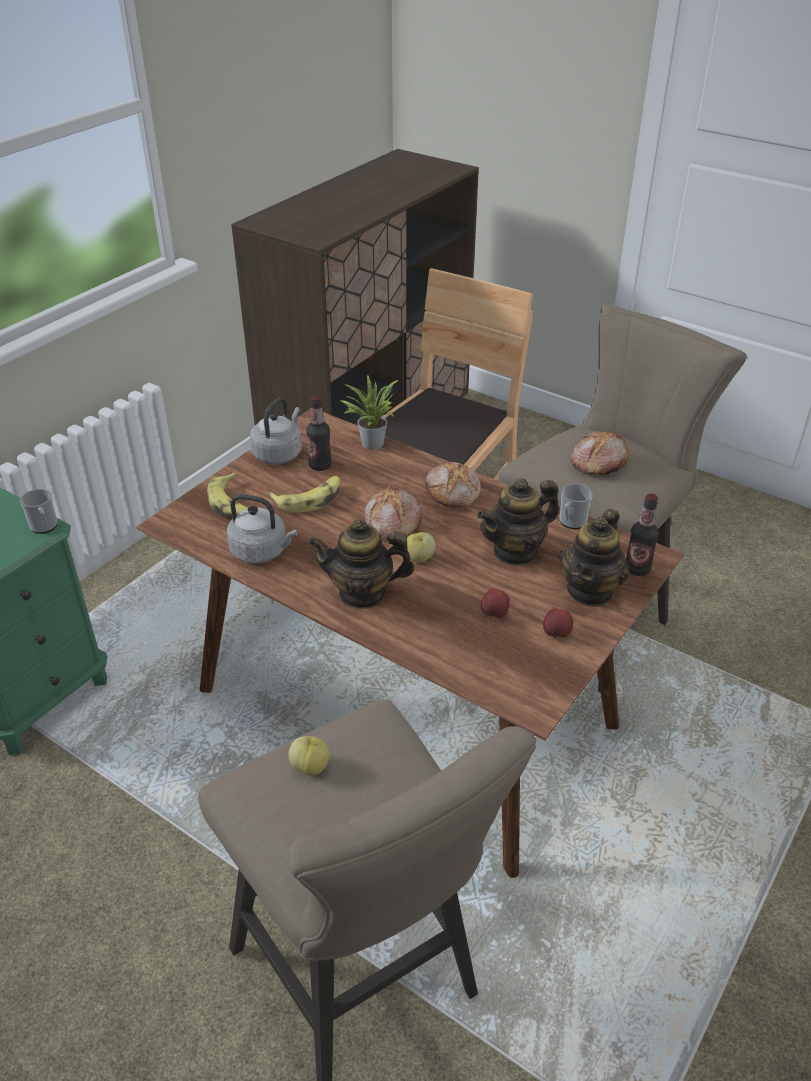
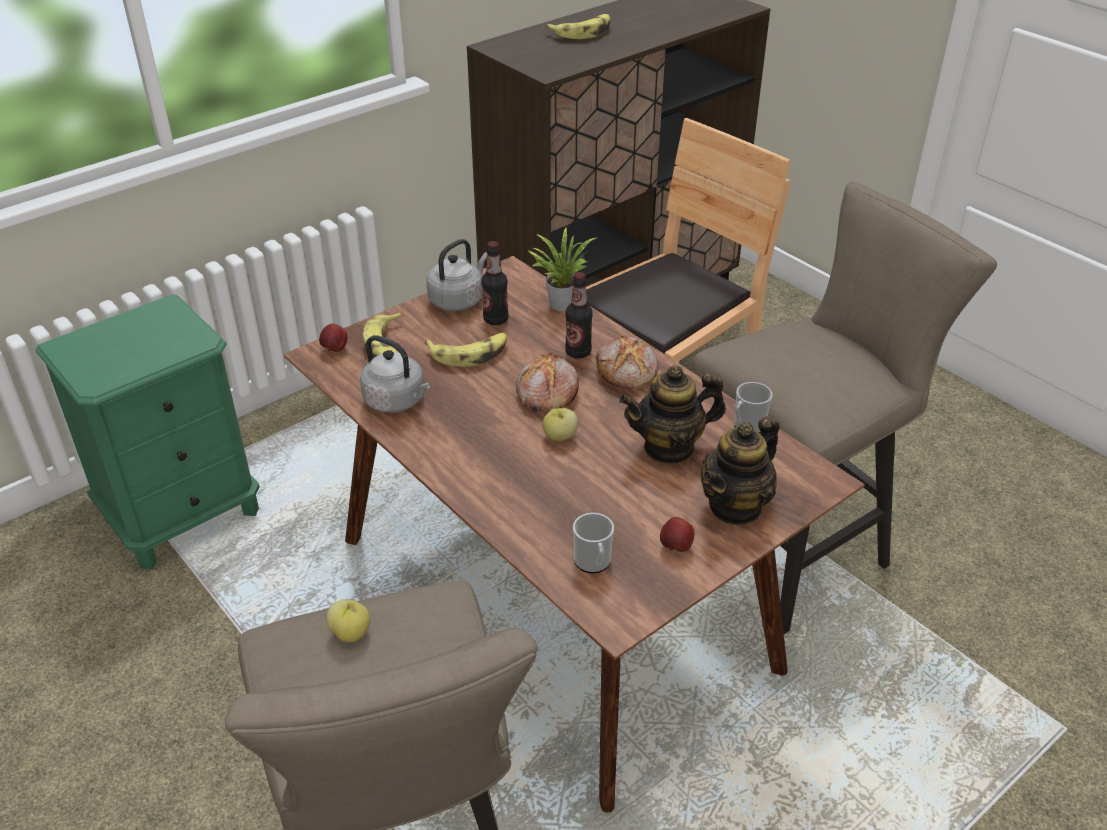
camera: 15 degrees right, 0 degrees up
(44, 527) = (199, 340): mug -> mug (593, 563)
(330, 202) = (583, 32): none -> banana
(362, 593) = (483, 463): teapot -> none
(494, 614) = (616, 512): apple -> apple (335, 349)
(598, 462) = (804, 363): bread -> none
(637, 569) = (801, 491): bottle -> bottle (578, 352)

